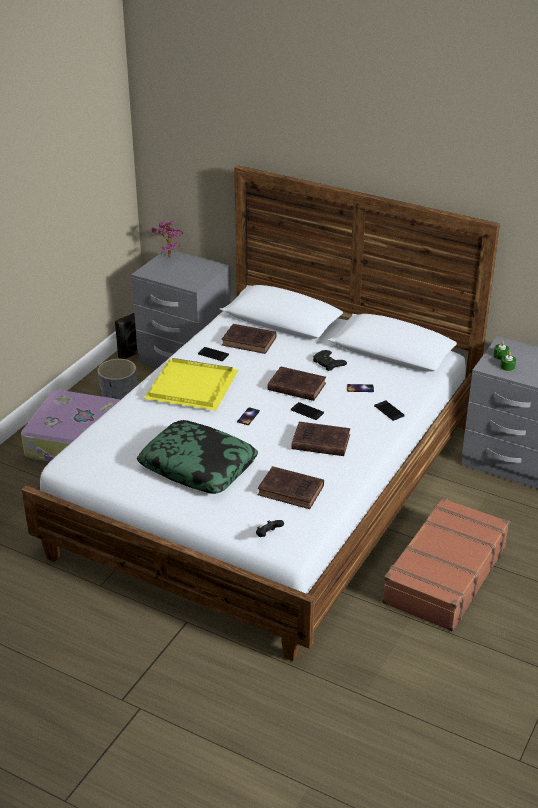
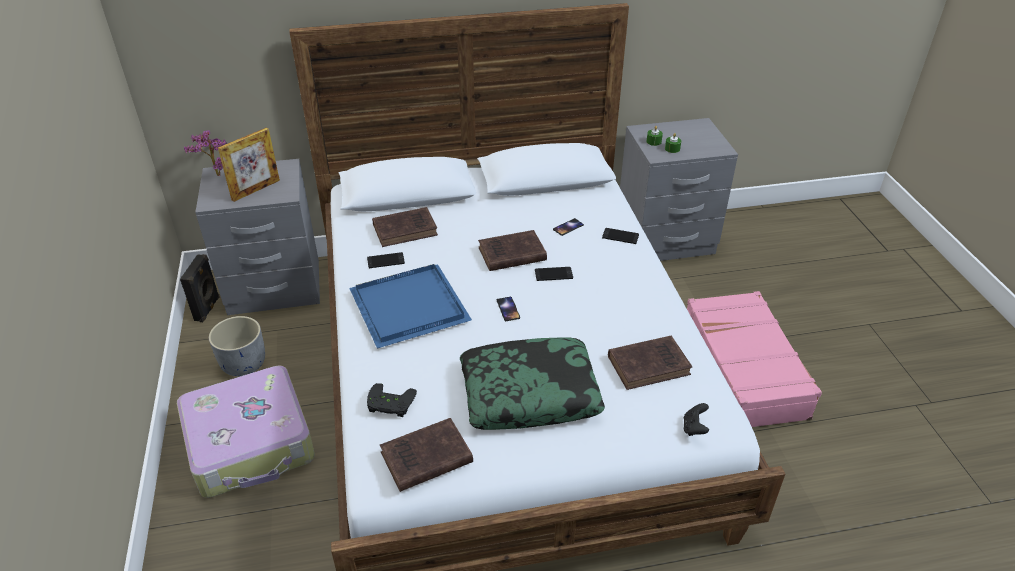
camera: 40 degrees left, 5 degrees up
(179, 275) = (256, 190): none -> picture frame
(190, 387) = (408, 309): yellow tray -> blue tray
(319, 442) = (605, 299): brown book -> brown book (424, 459)
(327, 363) = (507, 217): black game controller -> black game controller (389, 404)
(444, 574) = (742, 371): brown suitcase -> pink suitcase

